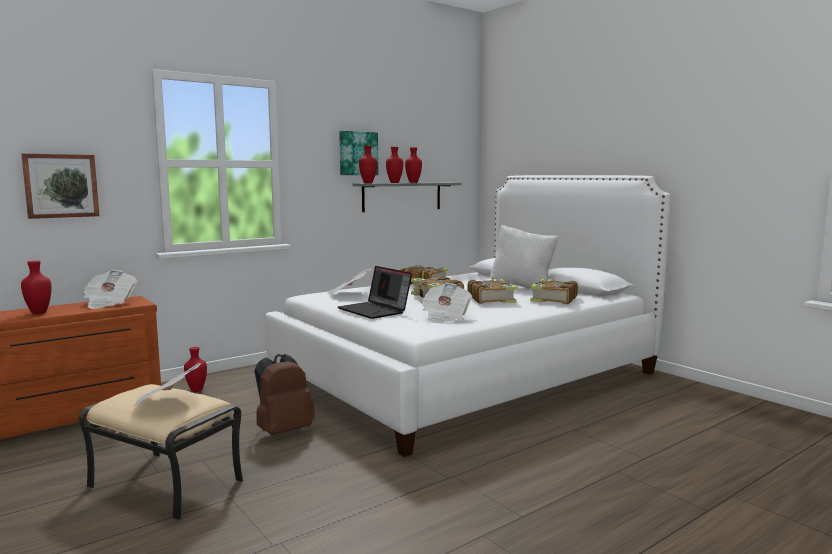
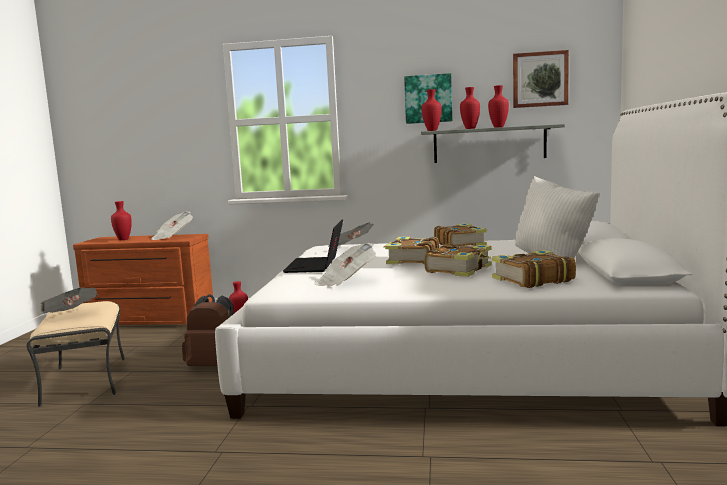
camera: 45 degrees right, 0 degrees up
(61, 186) = (162, 145): picture -> picture (540, 79)

